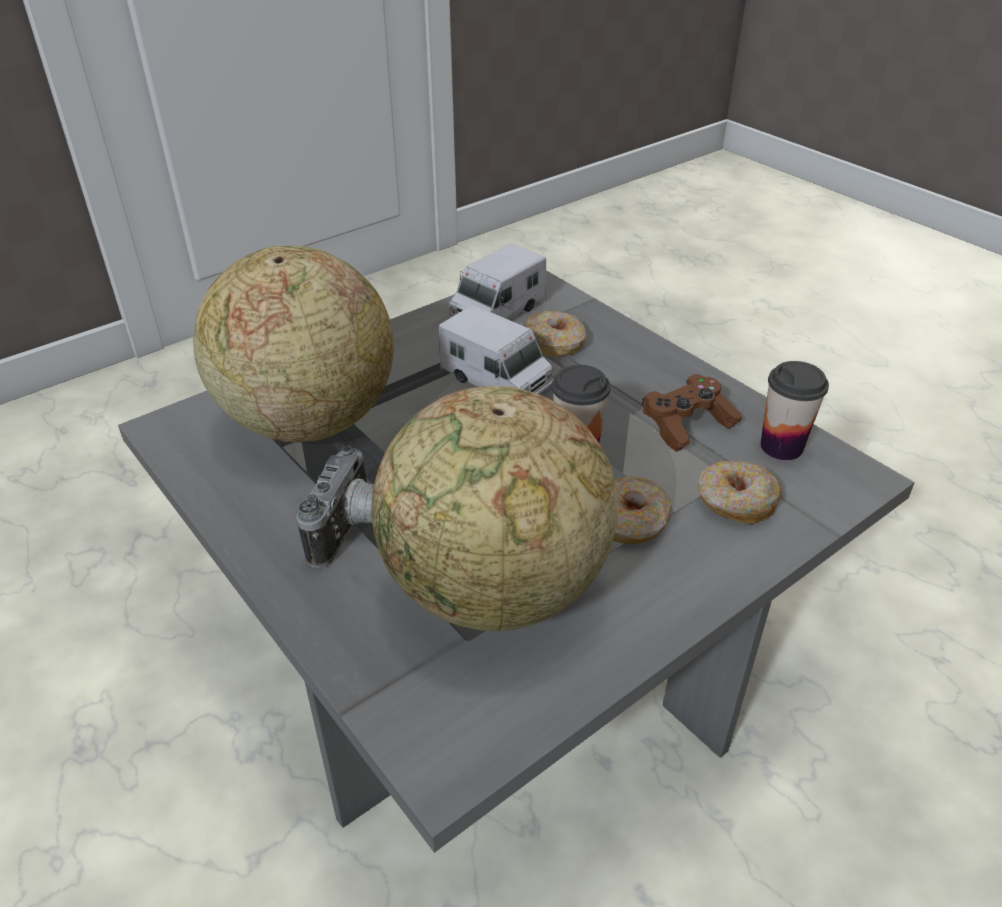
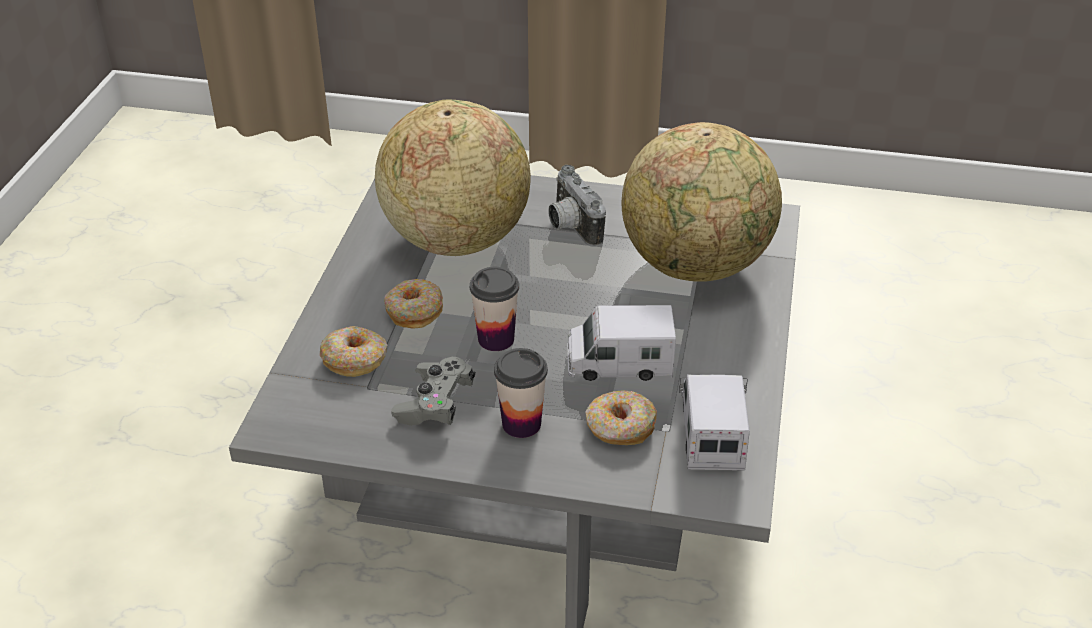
camera: 140 degrees right, 0 degrees up
(687, 425) = (435, 404): brown game controller -> grey game controller
(781, 447) = (348, 423): cup -> cup (521, 424)

